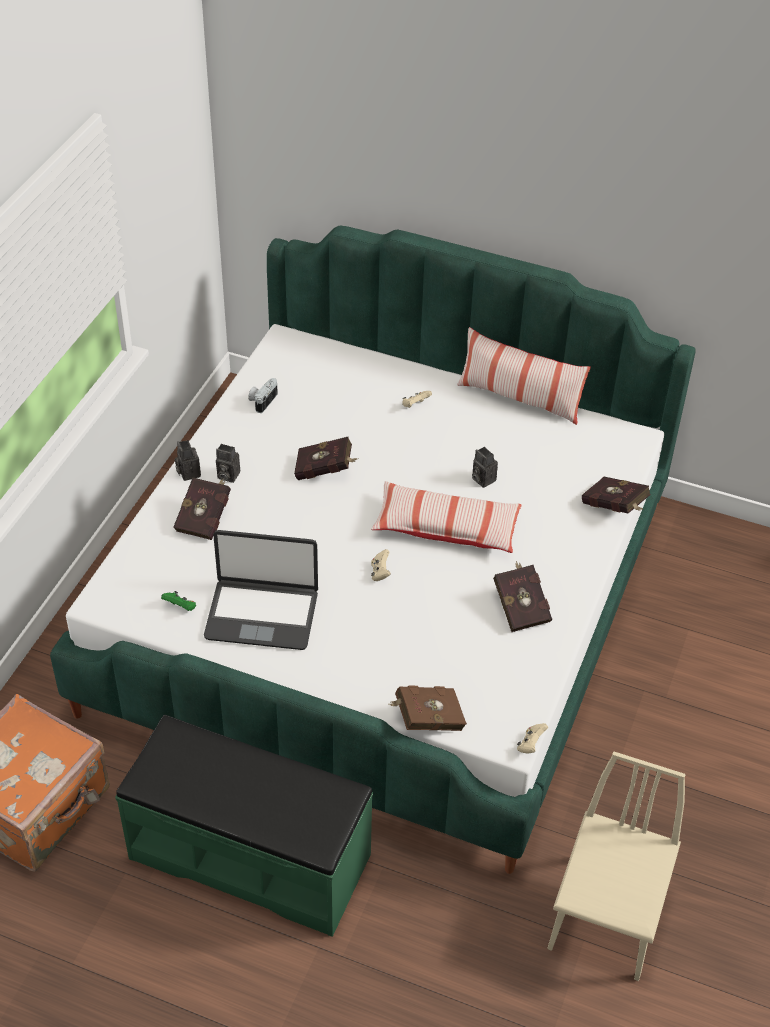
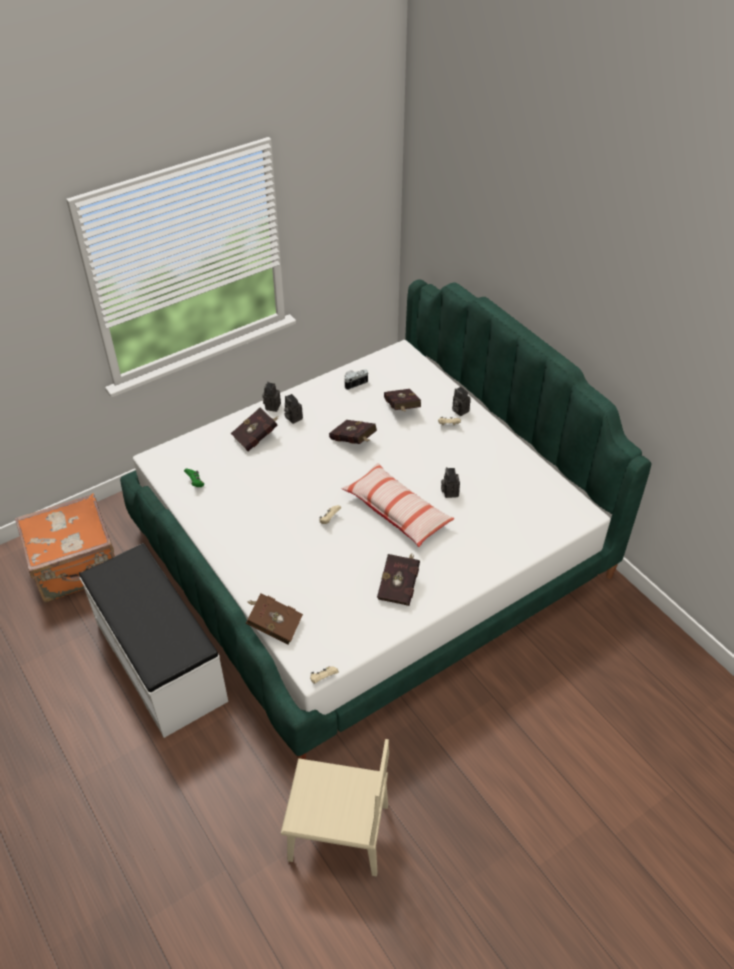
camera: 35 degrees right, 0 degrees up
(251, 855) = (161, 661): green bench -> white bench
(262, 614) = (236, 510): laptop -> none
(412, 382) = (459, 410): none -> camera
(519, 399) = (523, 451): pillow -> none
(607, 917) = (338, 833): beige chair -> beige chair turned 45 degrees clockwise
(615, 508) = (525, 553): red book -> red book (402, 409)

